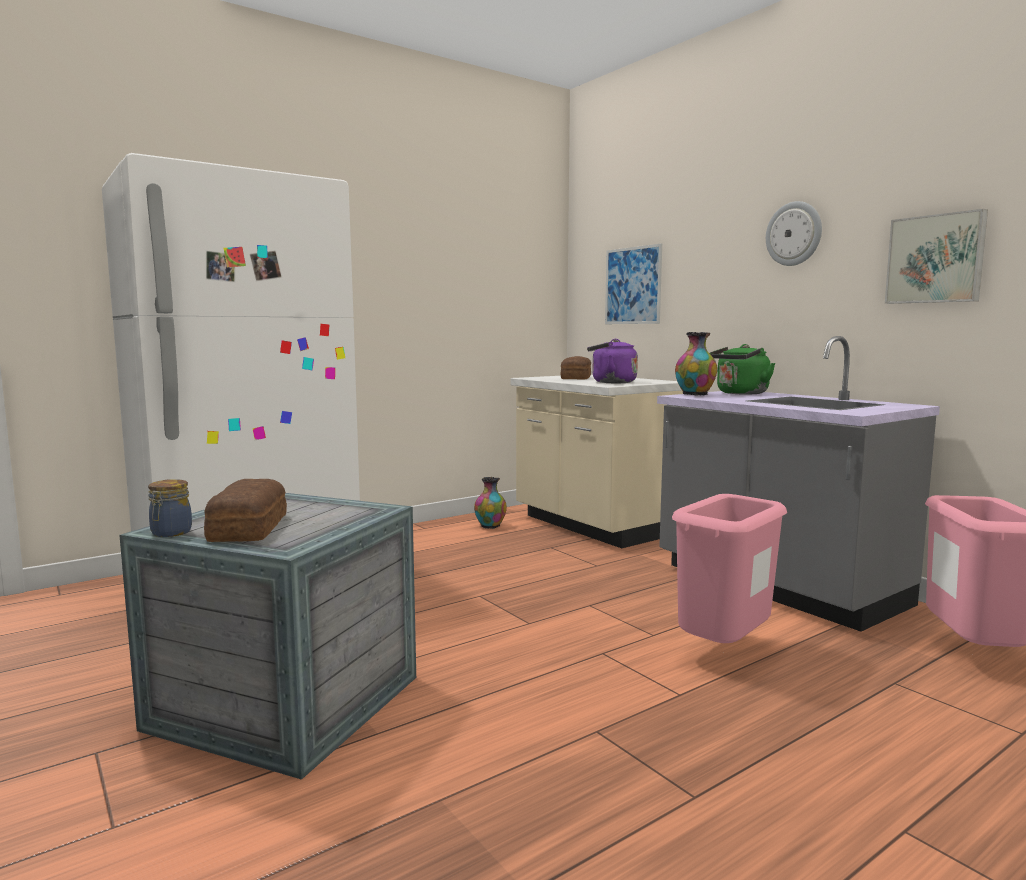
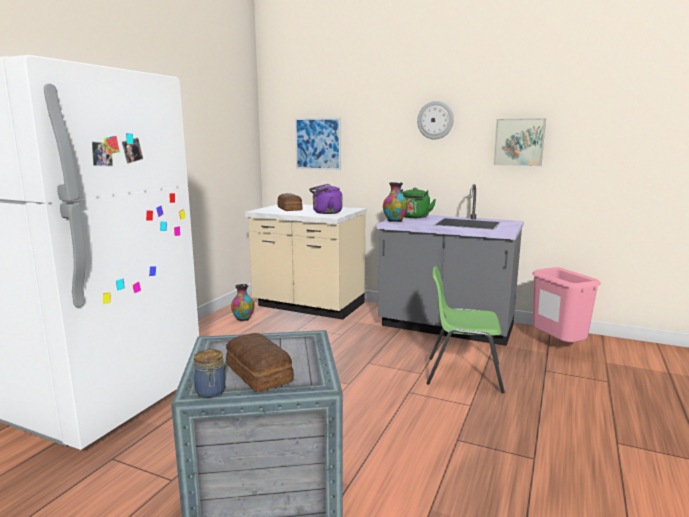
camera: 30 degrees left, 5 degrees up
(722, 651) = (462, 374): pink trash can -> green chair

